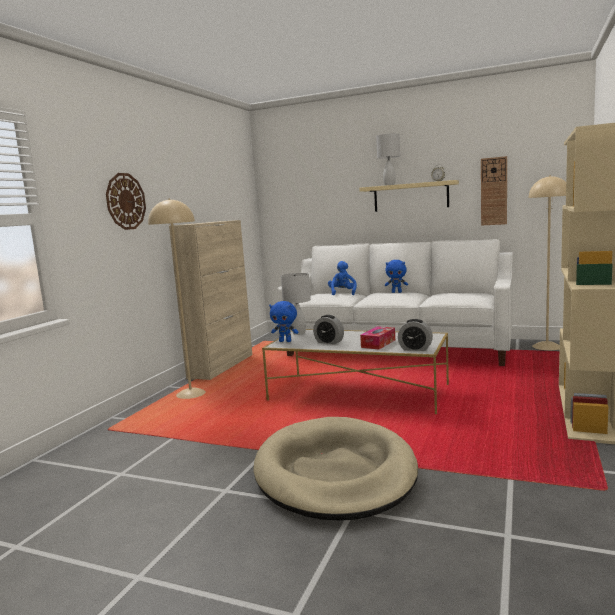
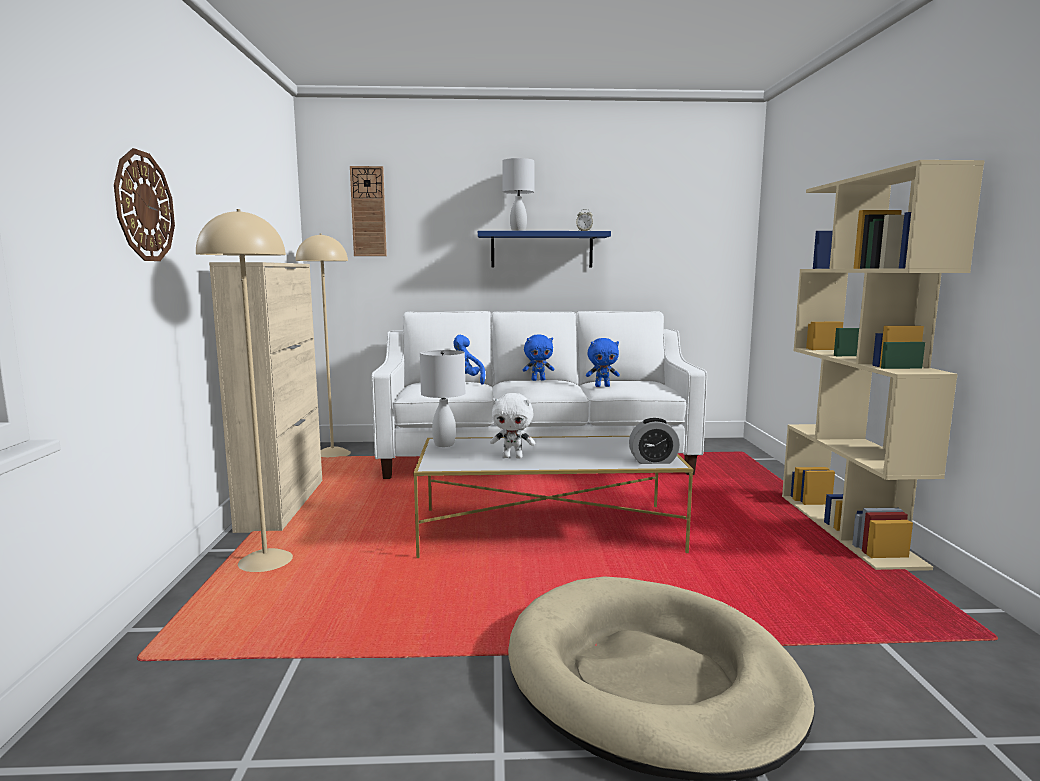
camera: 25 degrees left, 0 degrees up
(285, 341) = (440, 459): blue plush toy -> blue plush toy (602, 386)
(329, 342) = (513, 457): alarm clock -> white plush toy
(378, 343) = (590, 456): tissue box -> none
(411, 196) = (542, 250): beige shelf -> blue shelf
(494, 191) = (648, 250): wall clock -> wall clock (368, 211)
(547, 346) = (711, 446): beige floor lamp -> beige floor lamp (333, 453)

